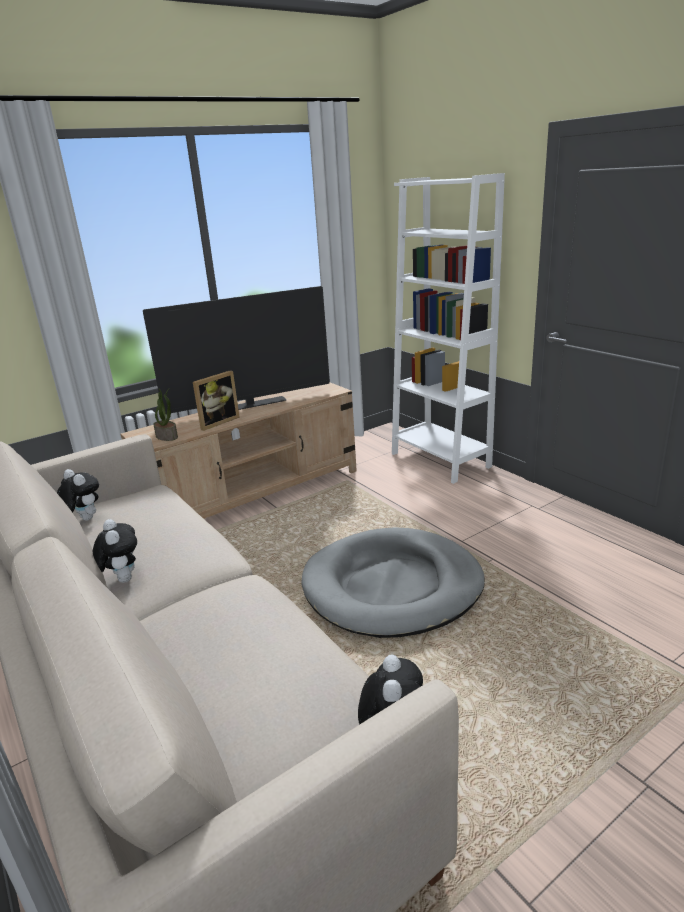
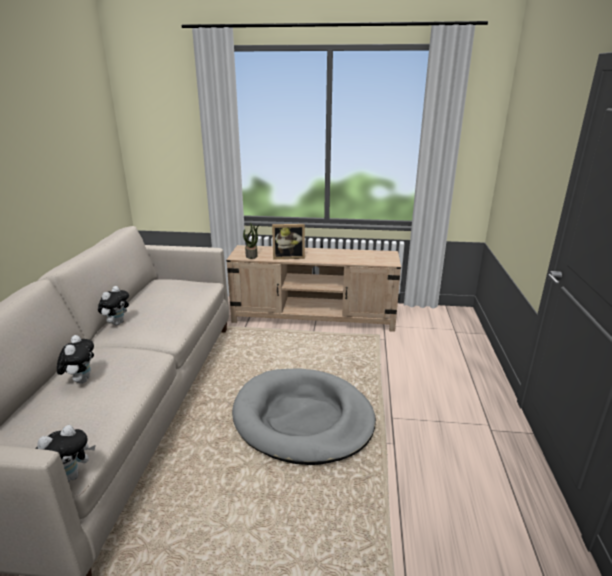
camera: 40 degrees right, 0 degrees up
(83, 519) = (157, 285): plush toy -> plush toy (81, 380)
(250, 405) = (323, 253): television -> none
(440, 460) = (467, 352): white bookcase -> none

